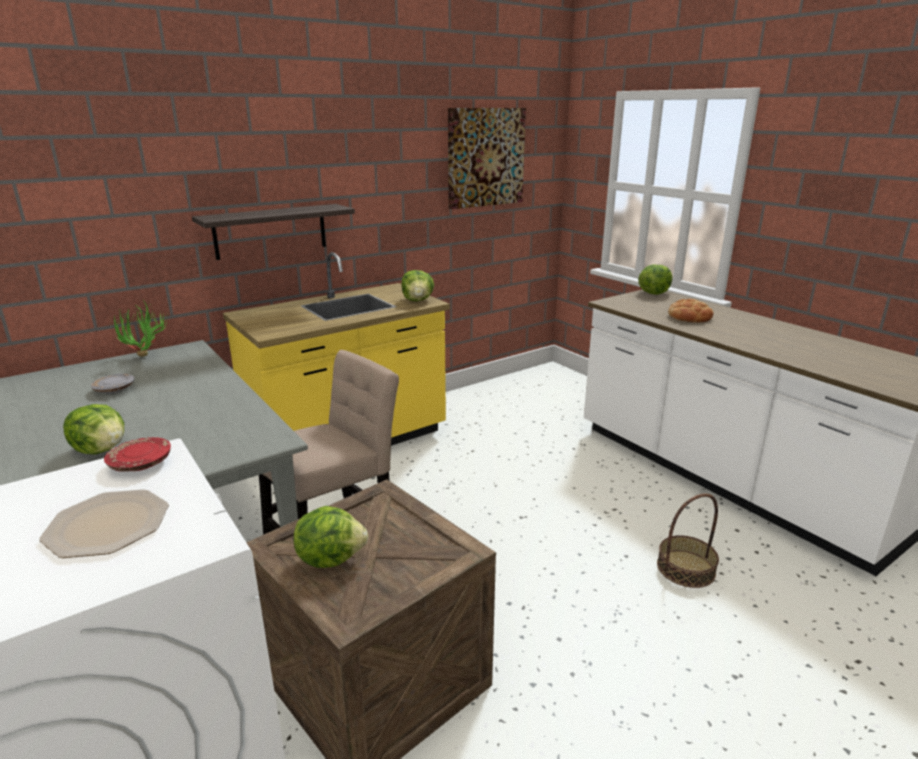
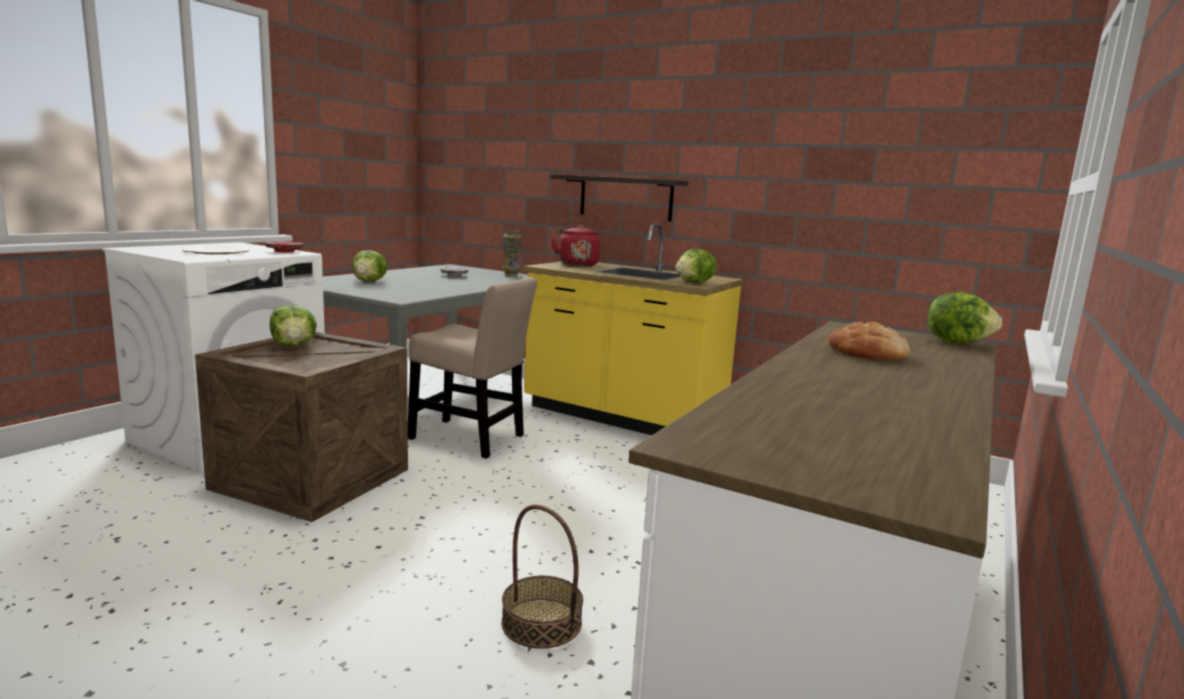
camera: 65 degrees right, 10 degrees down
(146, 358) = (511, 275): potted plant -> vase
(267, 318) = (577, 264): none -> red kettle
(485, 157) = (896, 147): picture -> none

